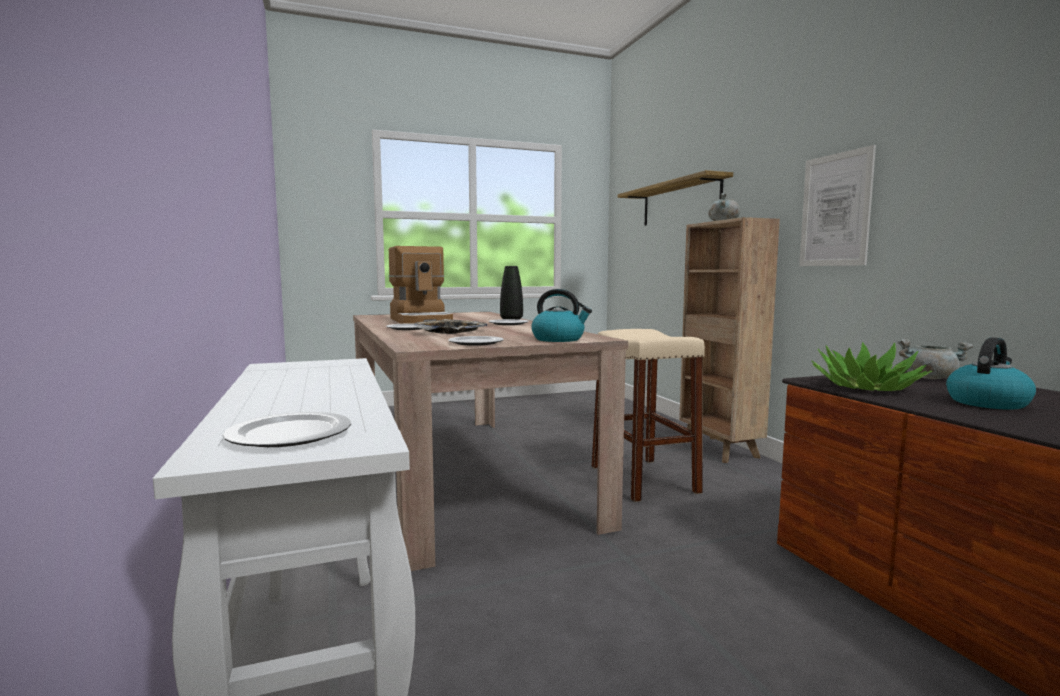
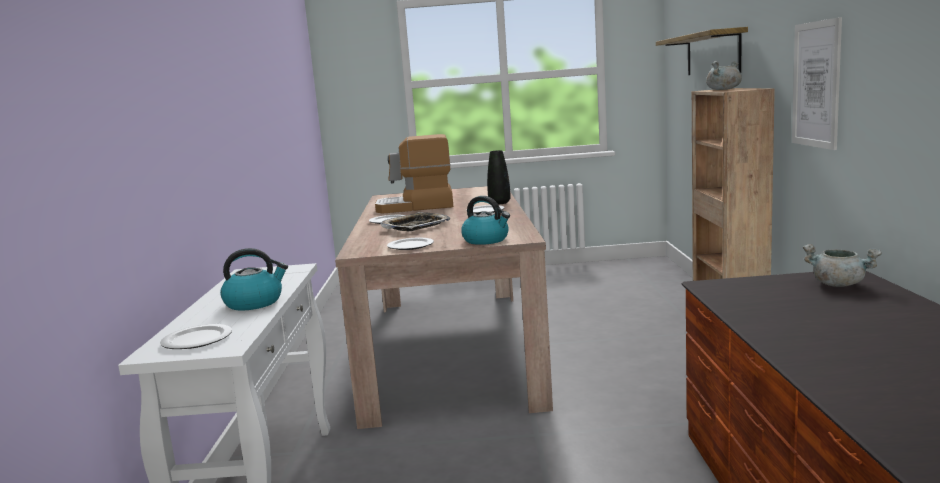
camera: 20 degrees right, 5 degrees up
(422, 321) = (416, 207): coffee machine -> coffee machine turned 90 degrees clockwise
(643, 479) = (616, 364): beige stool -> none
(866, 387) = (741, 296): potted plant -> none
(987, 402) = (821, 320): kettle -> kettle (255, 303)

